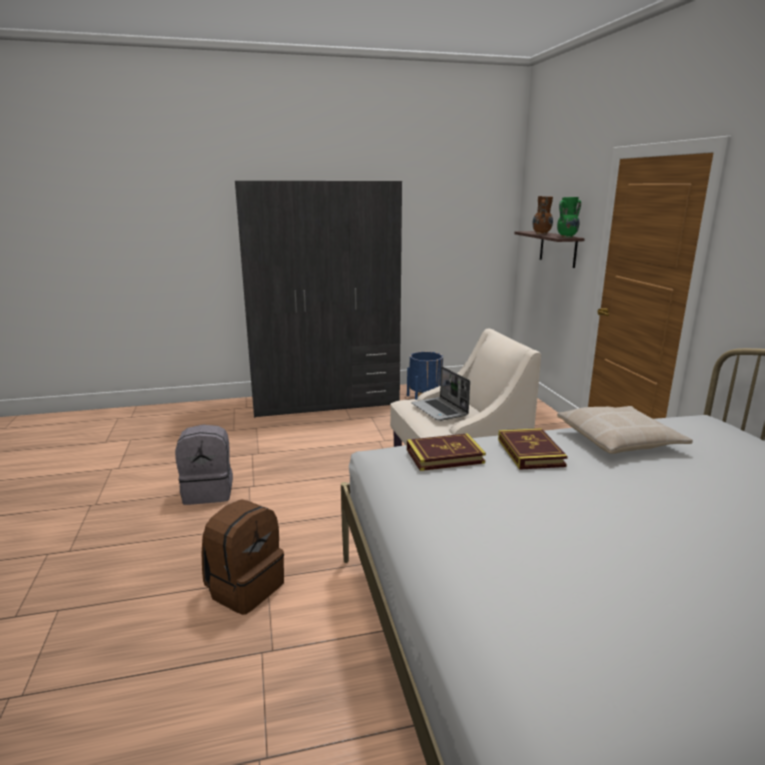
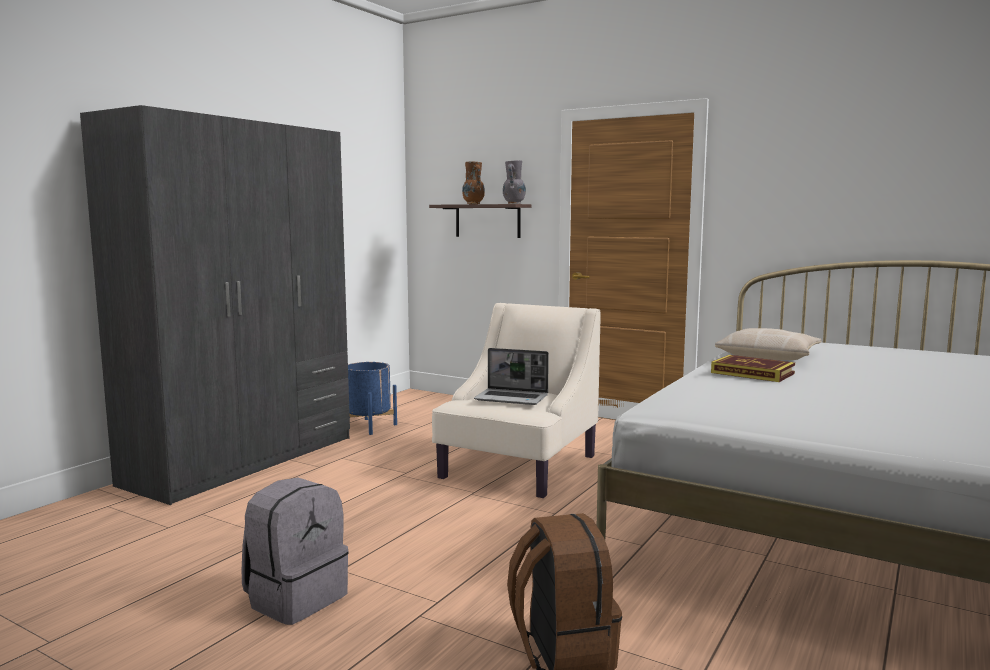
camera: 45 degrees left, 10 degrees down
(444, 456) = (715, 389): book -> none
(566, 237) = (513, 203): green vase -> grey vase

